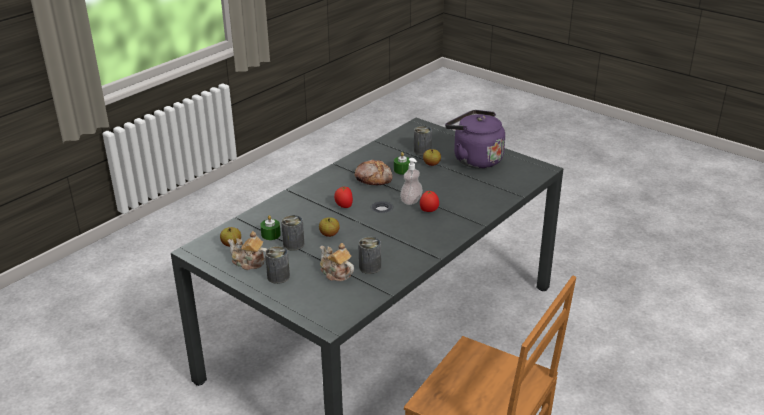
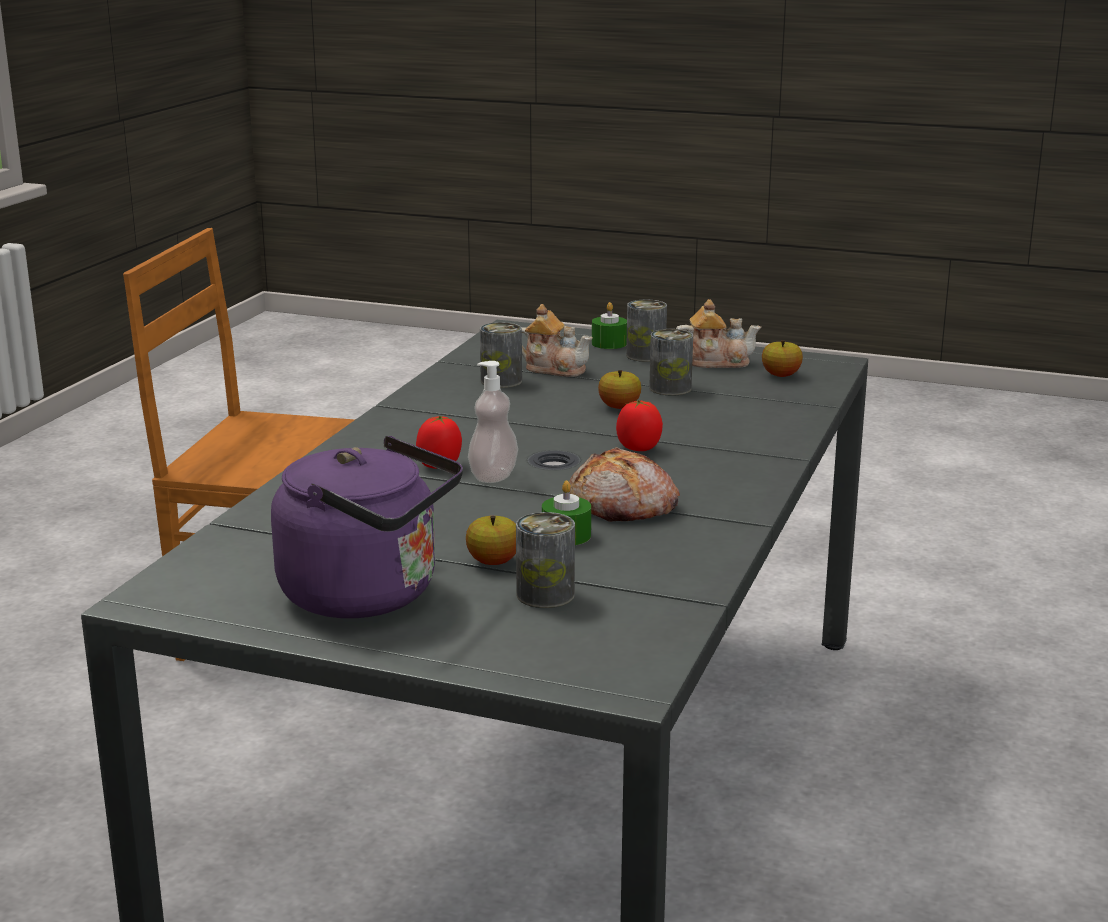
camera: 160 degrees right, 10 degrees down
(271, 234) = (730, 394): green candle -> green candle (609, 343)

